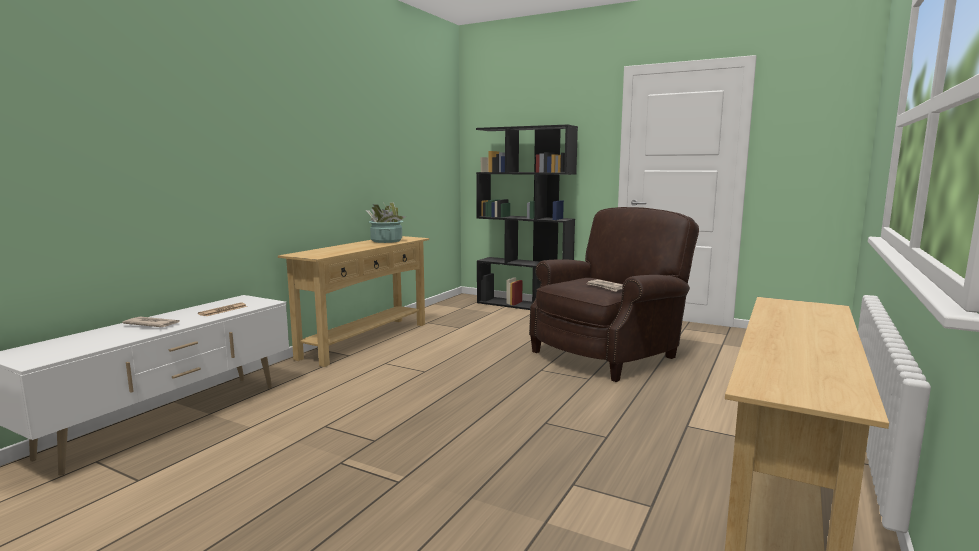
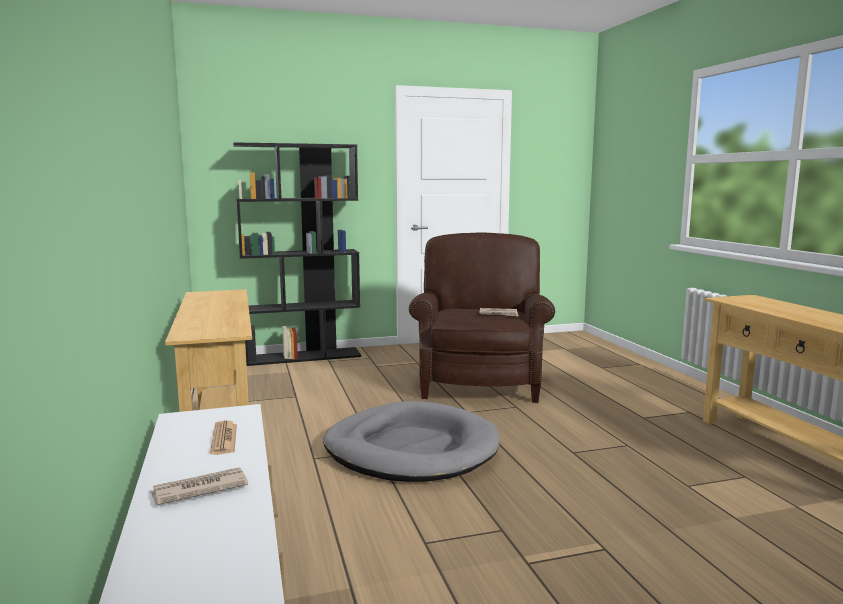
camera: 45 degrees left, 0 degrees up
(386, 241) = (215, 300): potted plant -> none
(445, 378) = (411, 449): none -> grey dog bed

